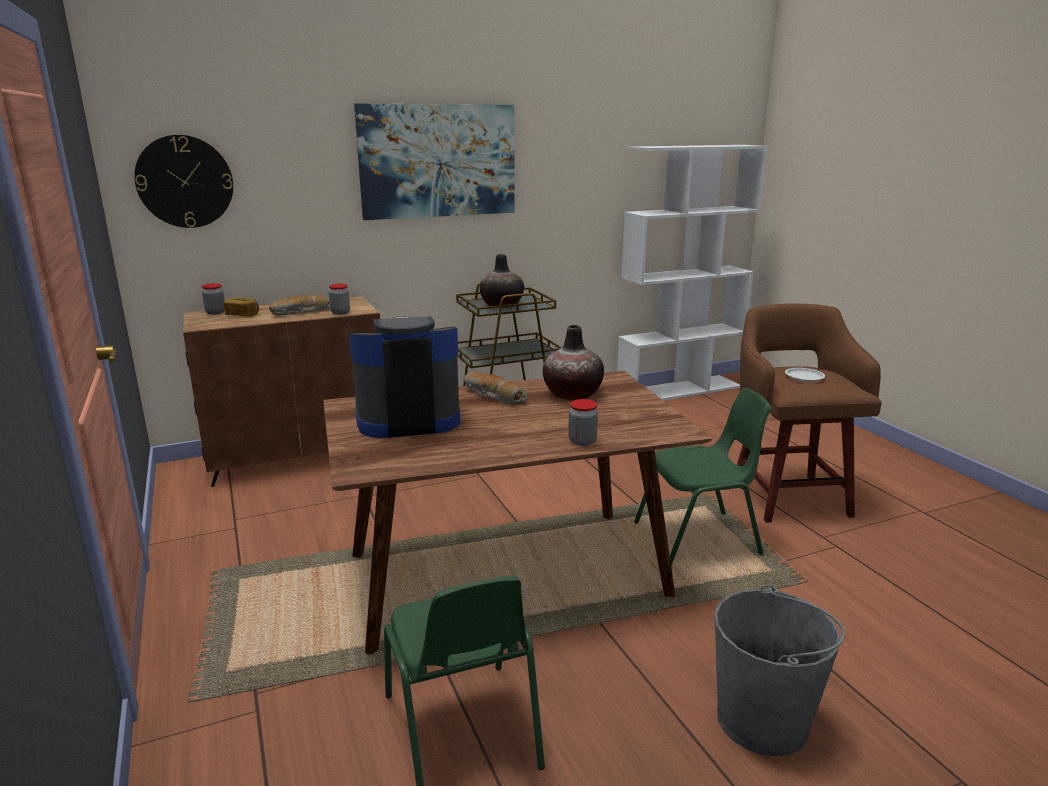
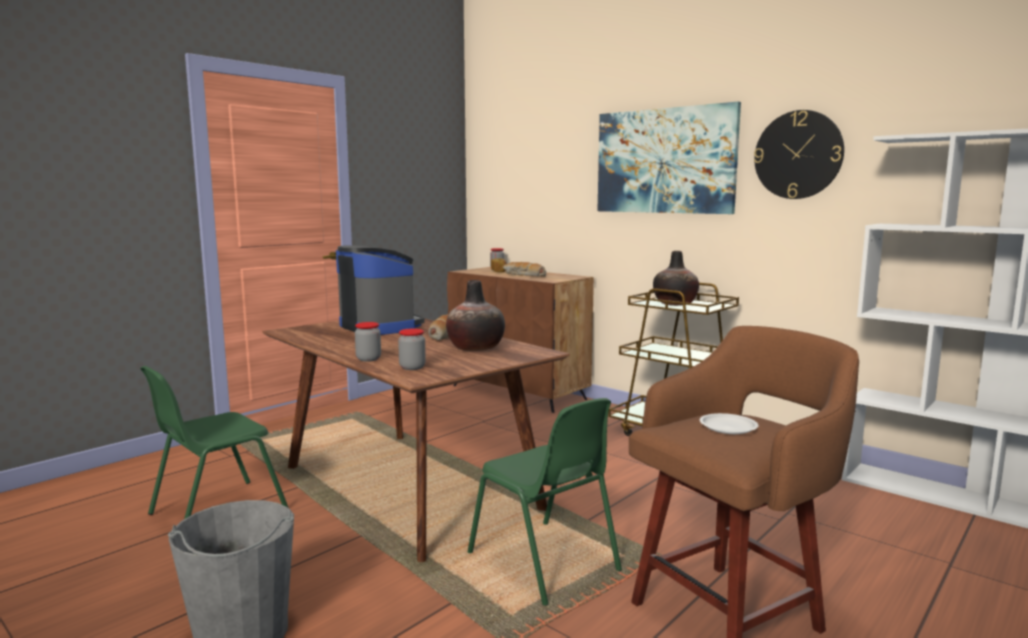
camera: 65 degrees right, 10 degrees down
(185, 181) = (501, 177): wall clock -> wall clock (798, 155)
(340, 312) = (538, 279): jar -> jar (412, 367)

